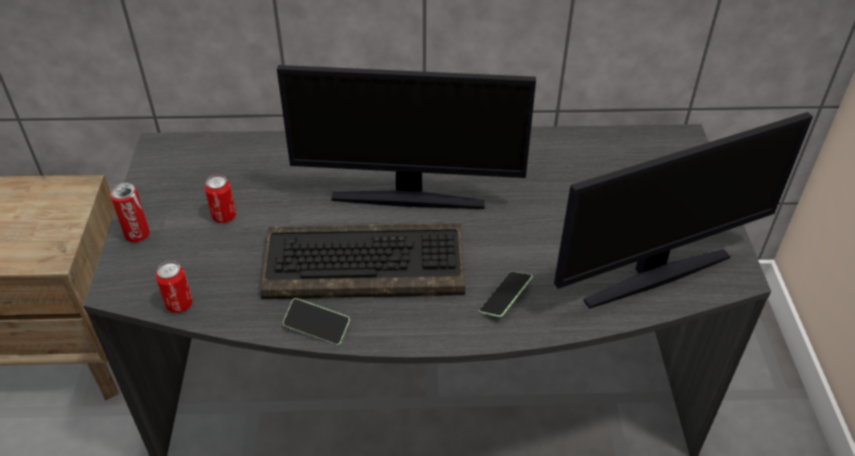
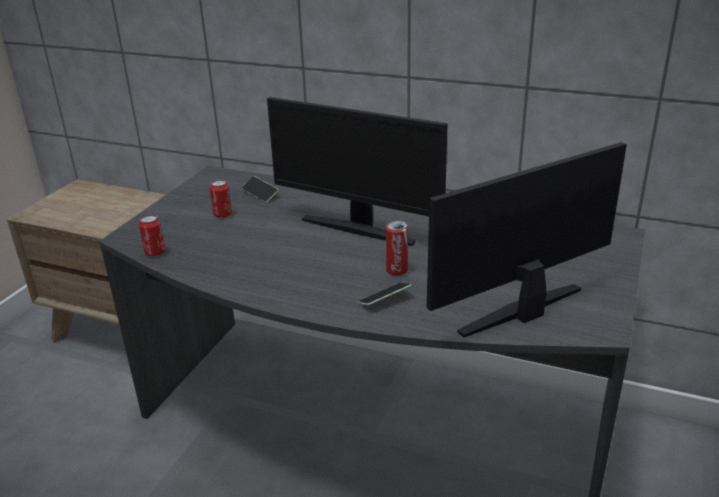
camera: 25 degrees right, 15 degrees down
(137, 234) = (161, 213): can -> can (396, 271)
(317, 327) = (233, 284): phone -> phone (260, 194)
(366, 263) = (297, 258): keyboard -> none
(655, 275) = (524, 313): monitor -> monitor turned 150 degrees clockwise

